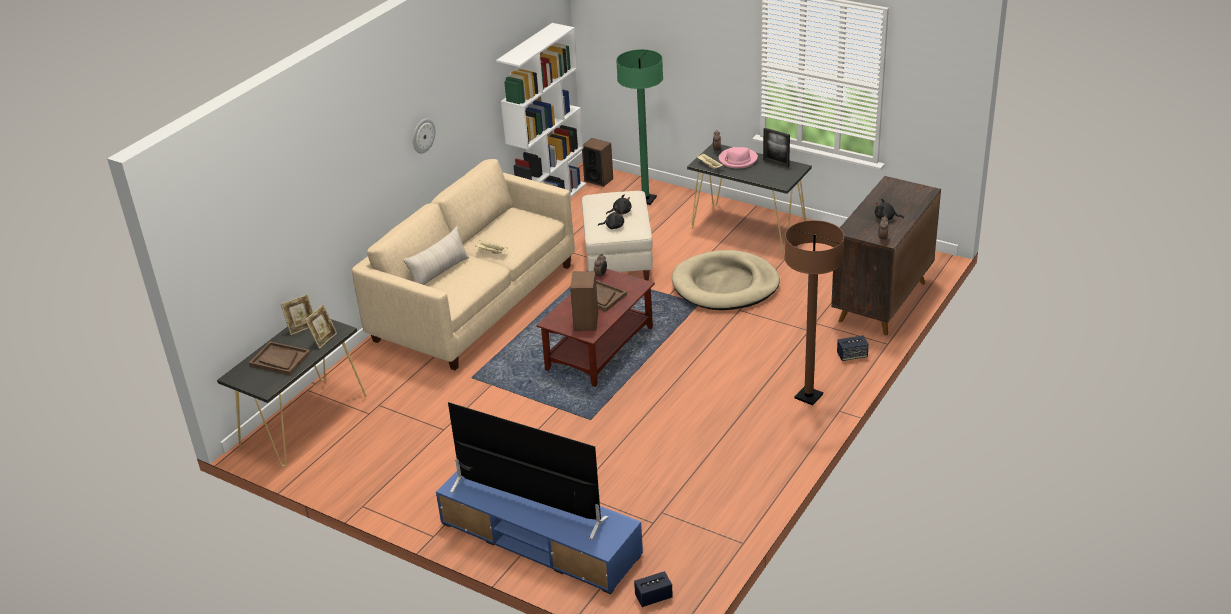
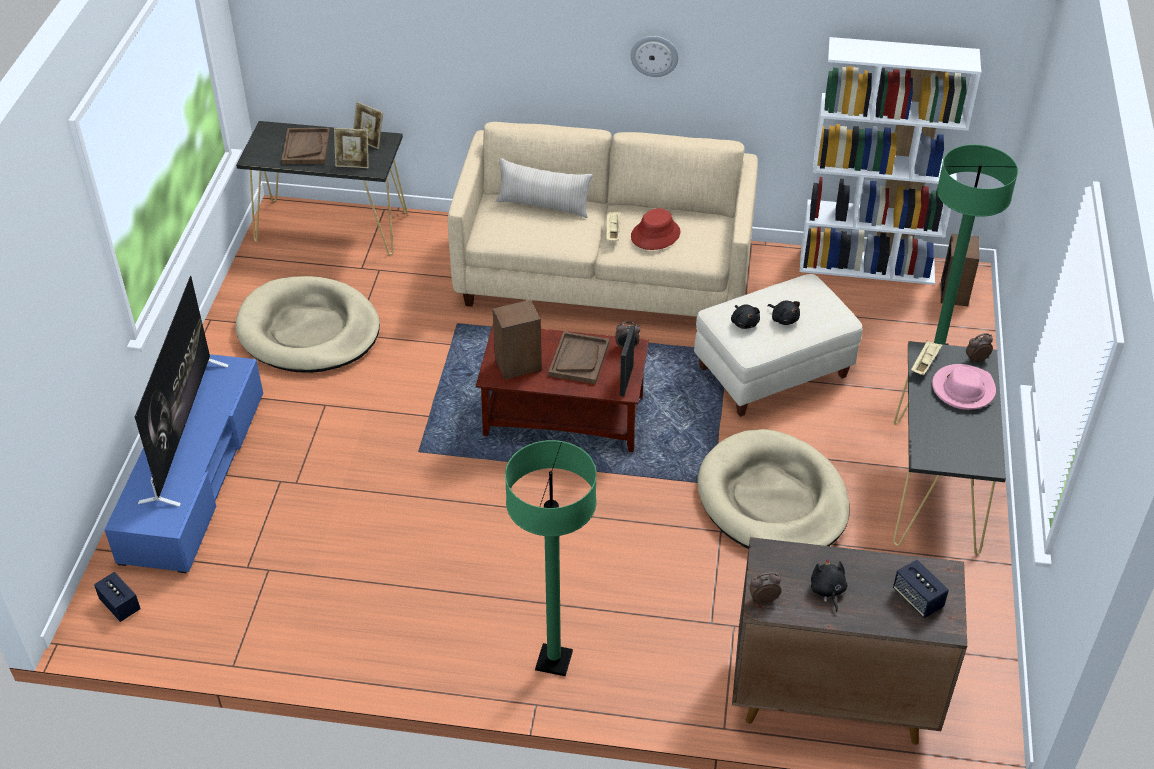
camera: 65 degrees right, 10 degrees up
(420, 453) = (309, 330): none -> beige dog bed
(510, 235) = (655, 235): none -> red hat
(776, 163) = (982, 435): picture frame -> picture frame (626, 380)
(808, 396) = (554, 661): brown floor lamp -> green floor lamp
(852, 356) = (673, 690): speaker -> speaker (917, 598)

